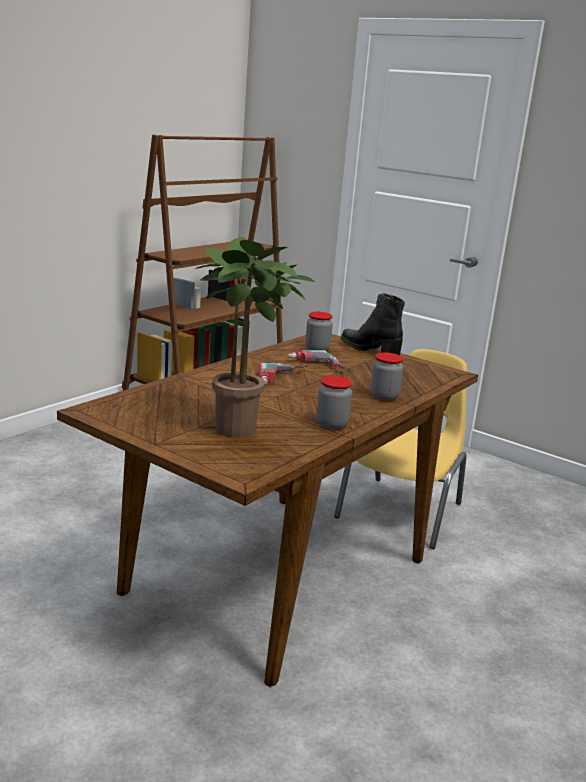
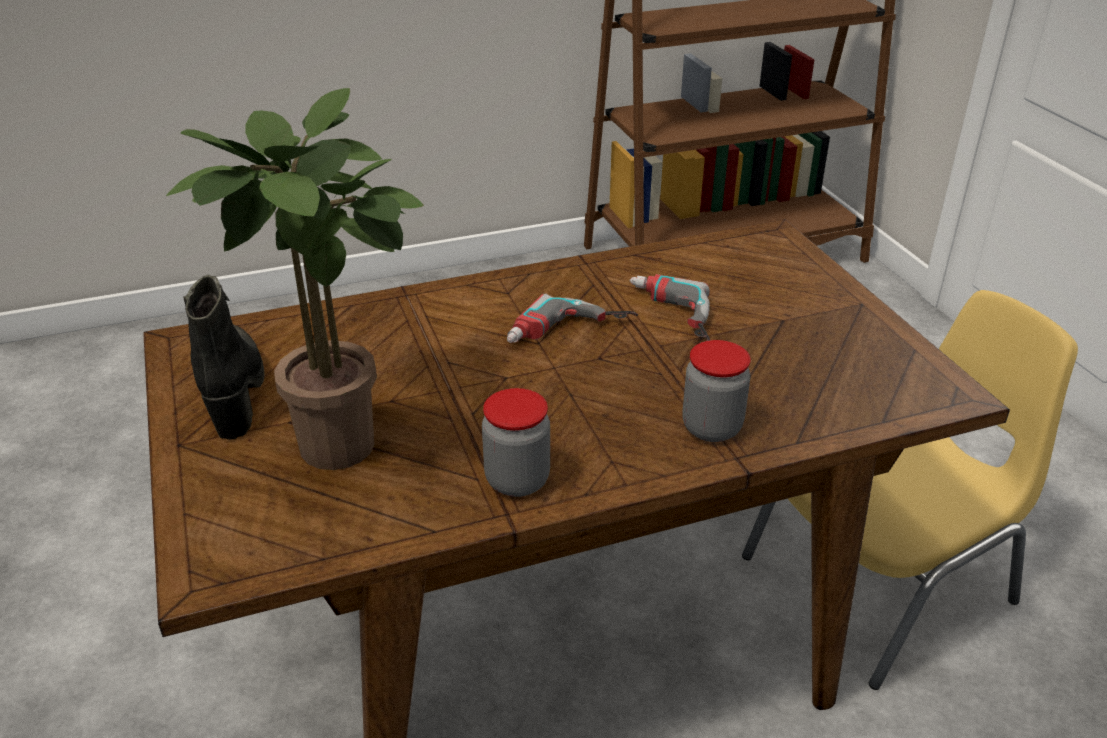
camera: 35 degrees right, 15 degrees up
(317, 349) = (720, 269): jar -> none
(370, 350) = (828, 291): black boot -> black boot (235, 391)

